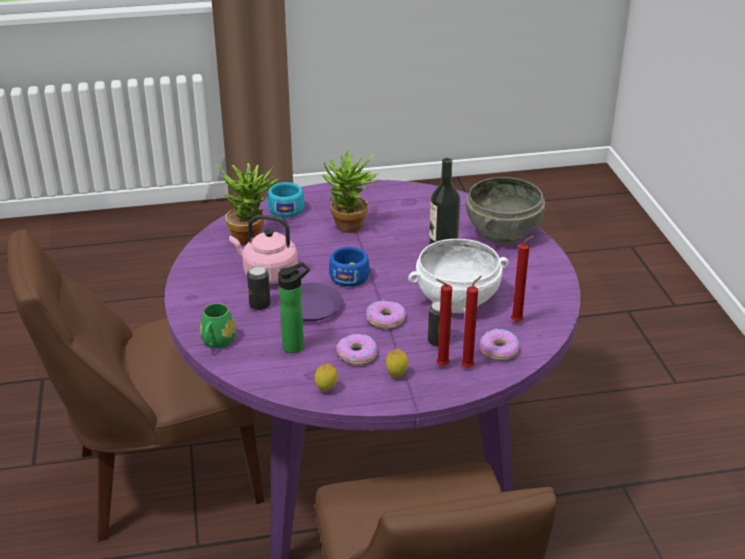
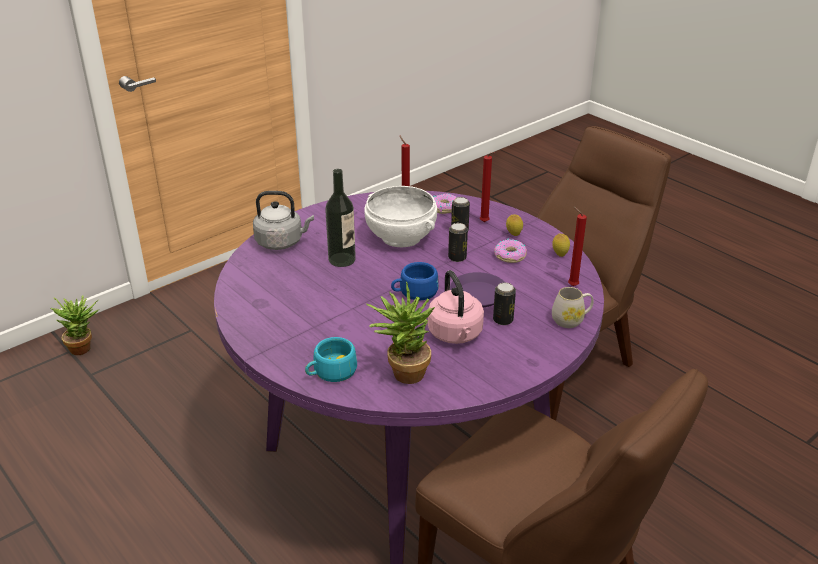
camera: 120 degrees left, 0 degrees up
(216, 343) = (571, 320): green mug -> white mug
(296, 345) = (531, 283): bottle -> none
(349, 229) = (340, 318): potted plant -> potted plant (84, 347)
(385, 319) = (457, 257): donut -> can
(469, 367) = (474, 213): red candle -> red candle (571, 285)
(503, 233) = (282, 242): grey bowl -> grey kettle

